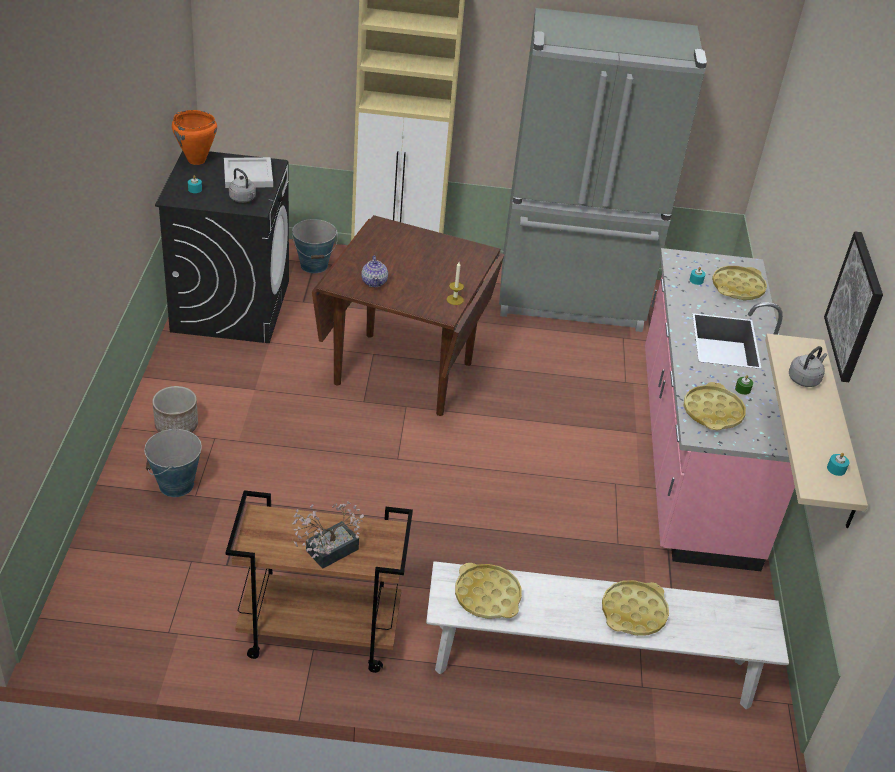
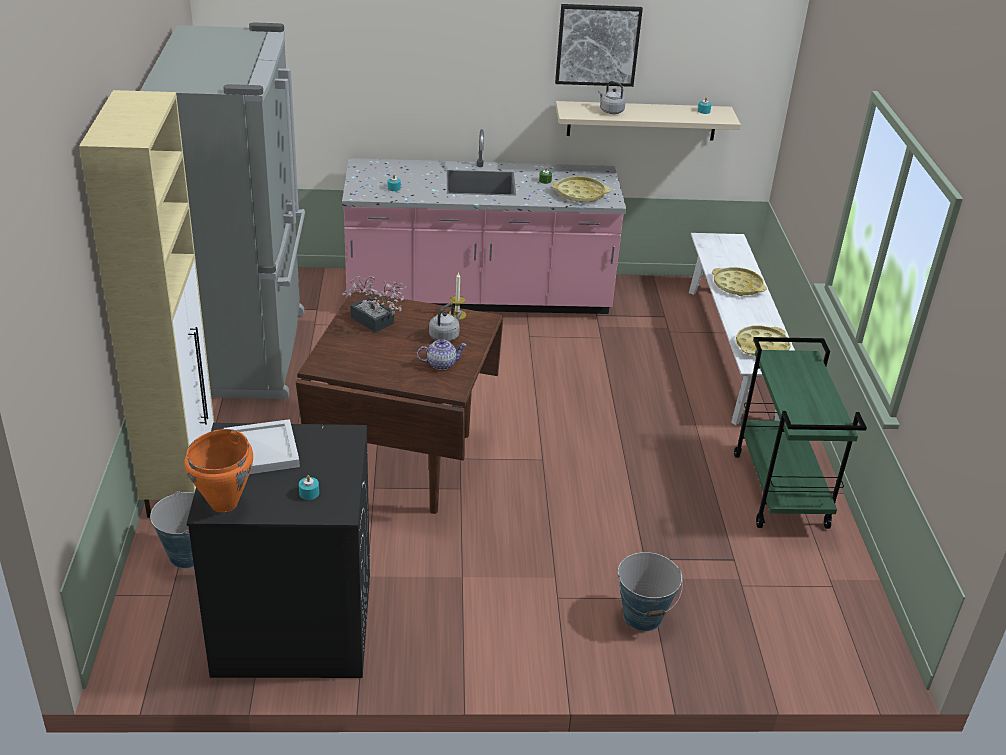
camera: 95 degrees left, 5 degrees down
(176, 426) = (548, 634): planter -> none
(243, 199) = (326, 447): grey kettle -> grey kettle (445, 336)
(318, 634) = (781, 491): brown cart -> green cart
(326, 552) = (816, 386): potted plant -> potted plant (375, 322)
(738, 287) = (399, 171): yellow tray -> none

